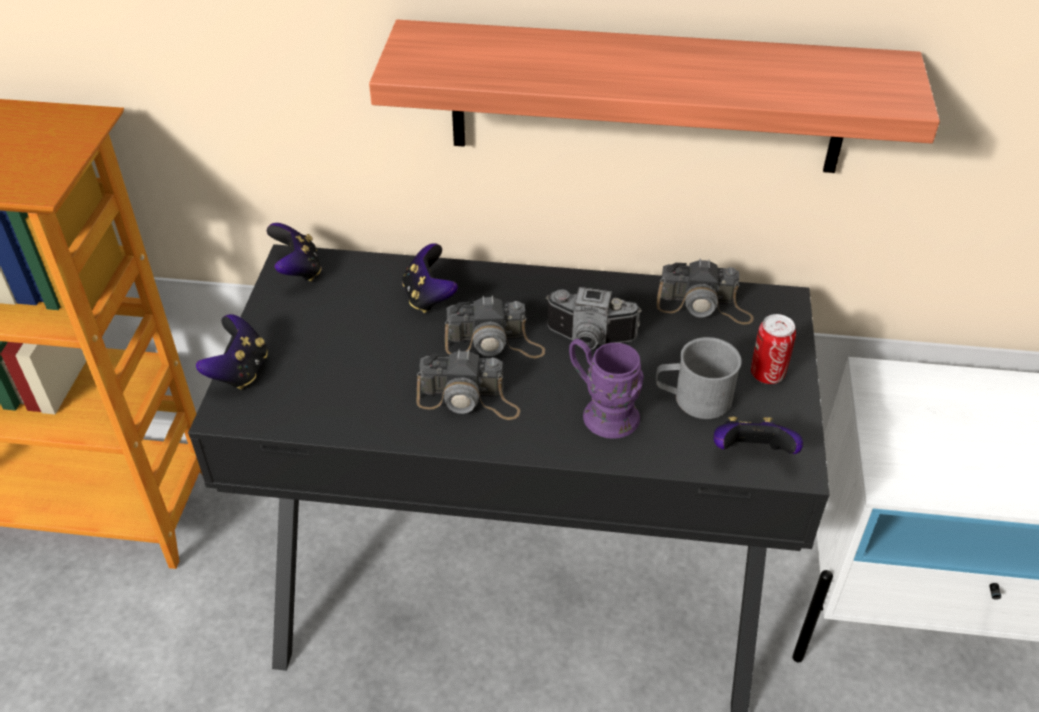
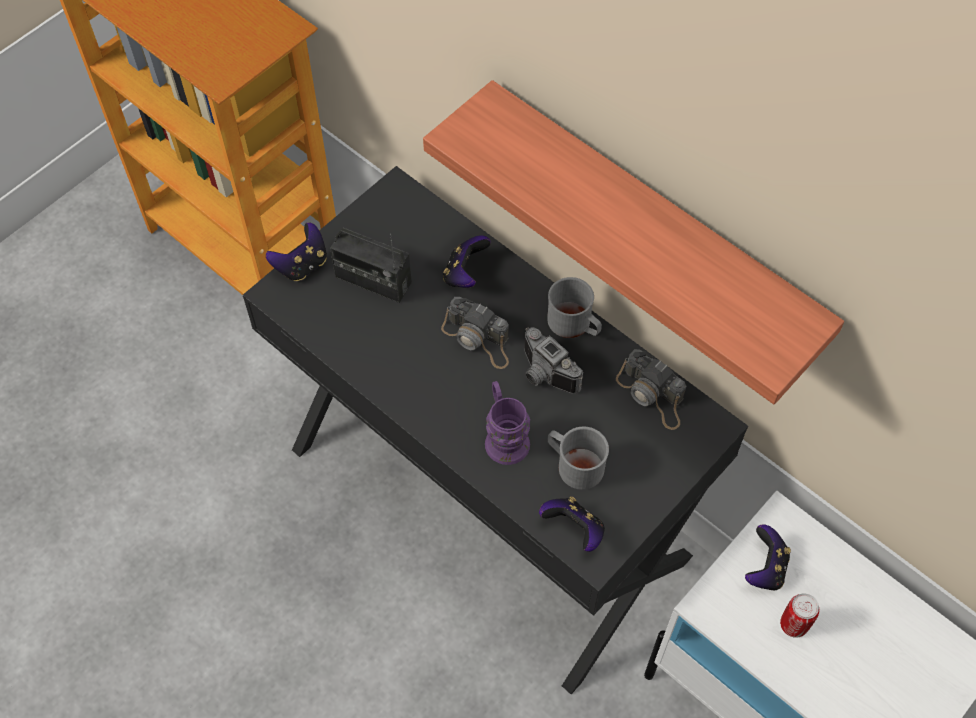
camera: 35 degrees right, 15 degrees up
(298, 270) = (395, 199): game controller -> game controller (765, 568)
(334, 347) = (373, 280): none -> radio
(468, 399) = (426, 374): camera -> none
(577, 287) = (574, 324): none -> grey mug
(767, 374) = (644, 477): can -> can (793, 625)

